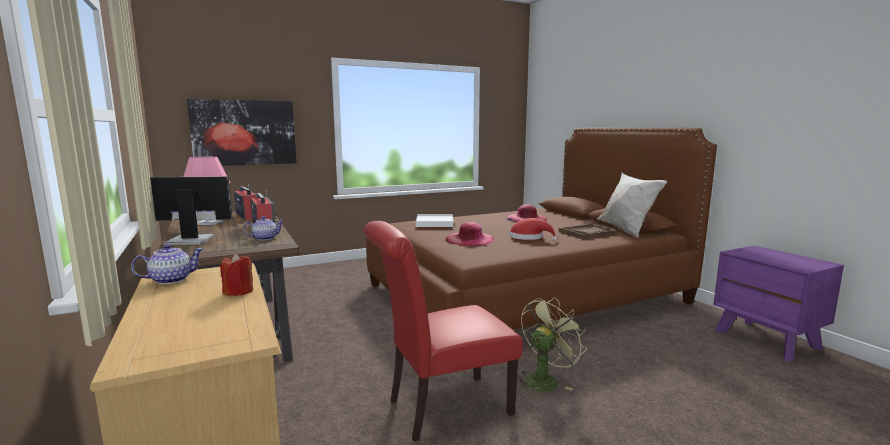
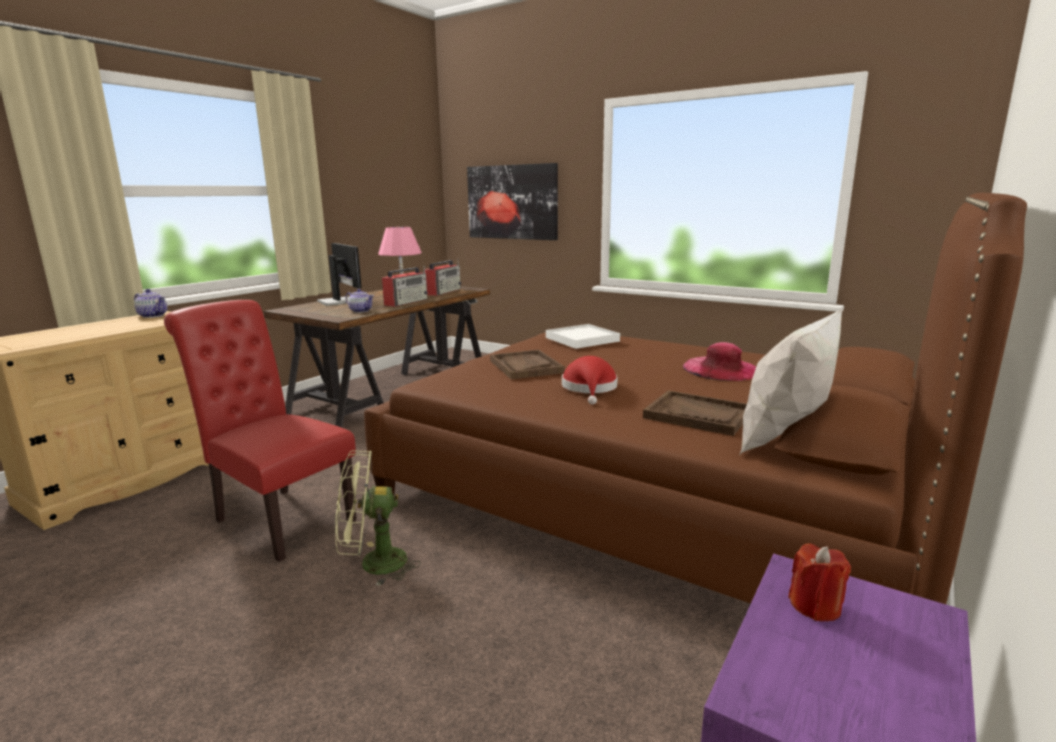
camera: 60 degrees right, 5 degrees up
(239, 292) = (119, 330): red candle -> red candle (815, 606)
(469, 239) = (525, 366): pink hat -> brown tray
(545, 379) = (373, 565): green fan -> green fan turned 150 degrees clockwise

